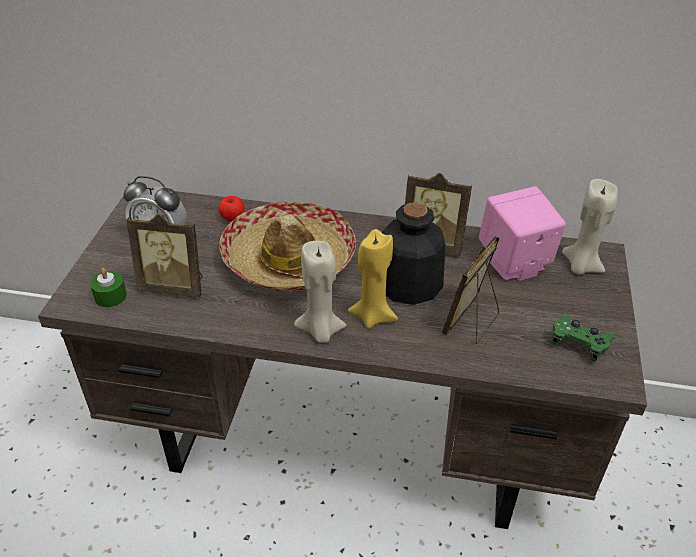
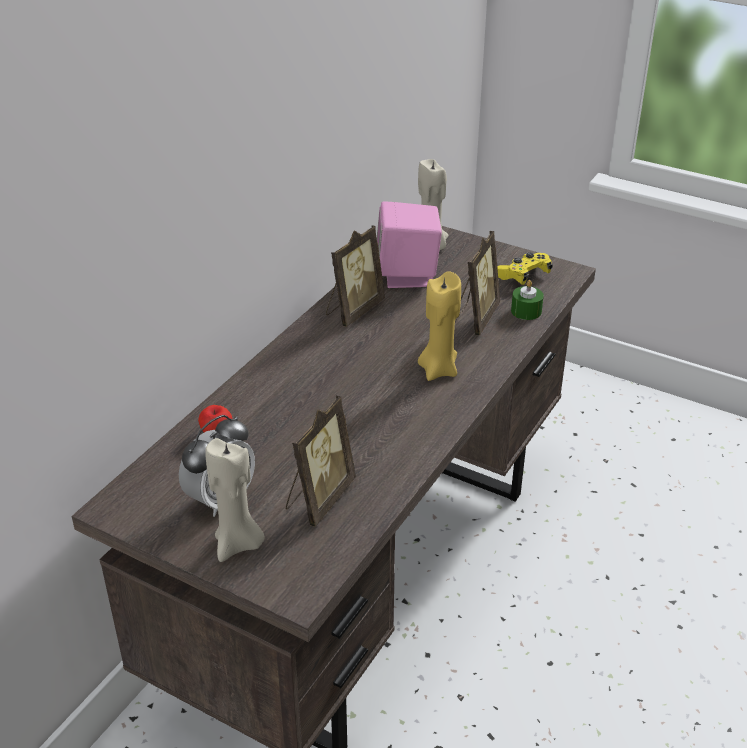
camera: 70 degrees left, 5 degrees down
(110, 296) = (307, 555): green candle -> green candle (526, 311)
(288, 259) = (321, 405): hat -> none
(320, 331) = (444, 406): beige candle -> beige candle (238, 544)
(408, 283) = (403, 339): bottle -> none
(472, 323) = (474, 318): picture frame -> picture frame turned 120 degrees counterclockwise
(579, 344) = (523, 275): green game controller -> yellow game controller

